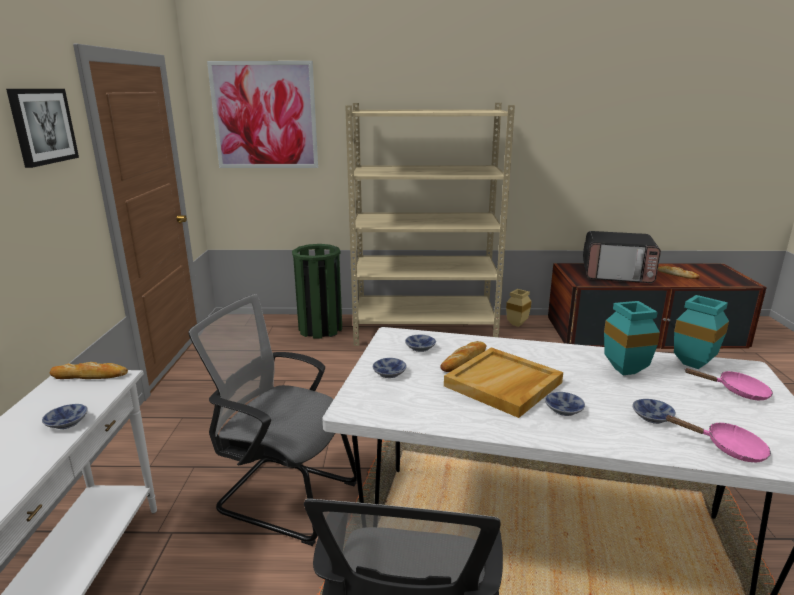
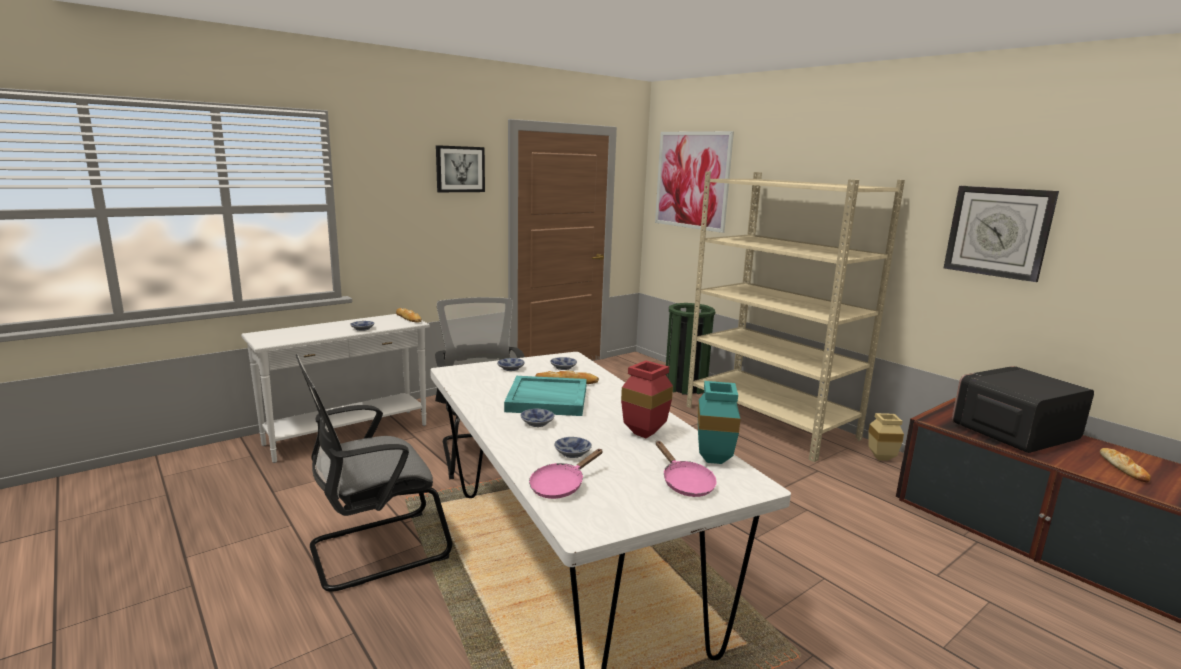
camera: 50 degrees right, 5 degrees down
(503, 385) = (546, 399): beige tray -> turquoise tray
(569, 137) = (998, 232): none -> wall clock
(617, 275) = (1013, 433): microwave -> microwave turned 90 degrees clockwise
(622, 370) = (644, 433): turquoise vase -> red vase
(728, 448) = (560, 486): pink frying pan -> pink frying pan turned 60 degrees clockwise

